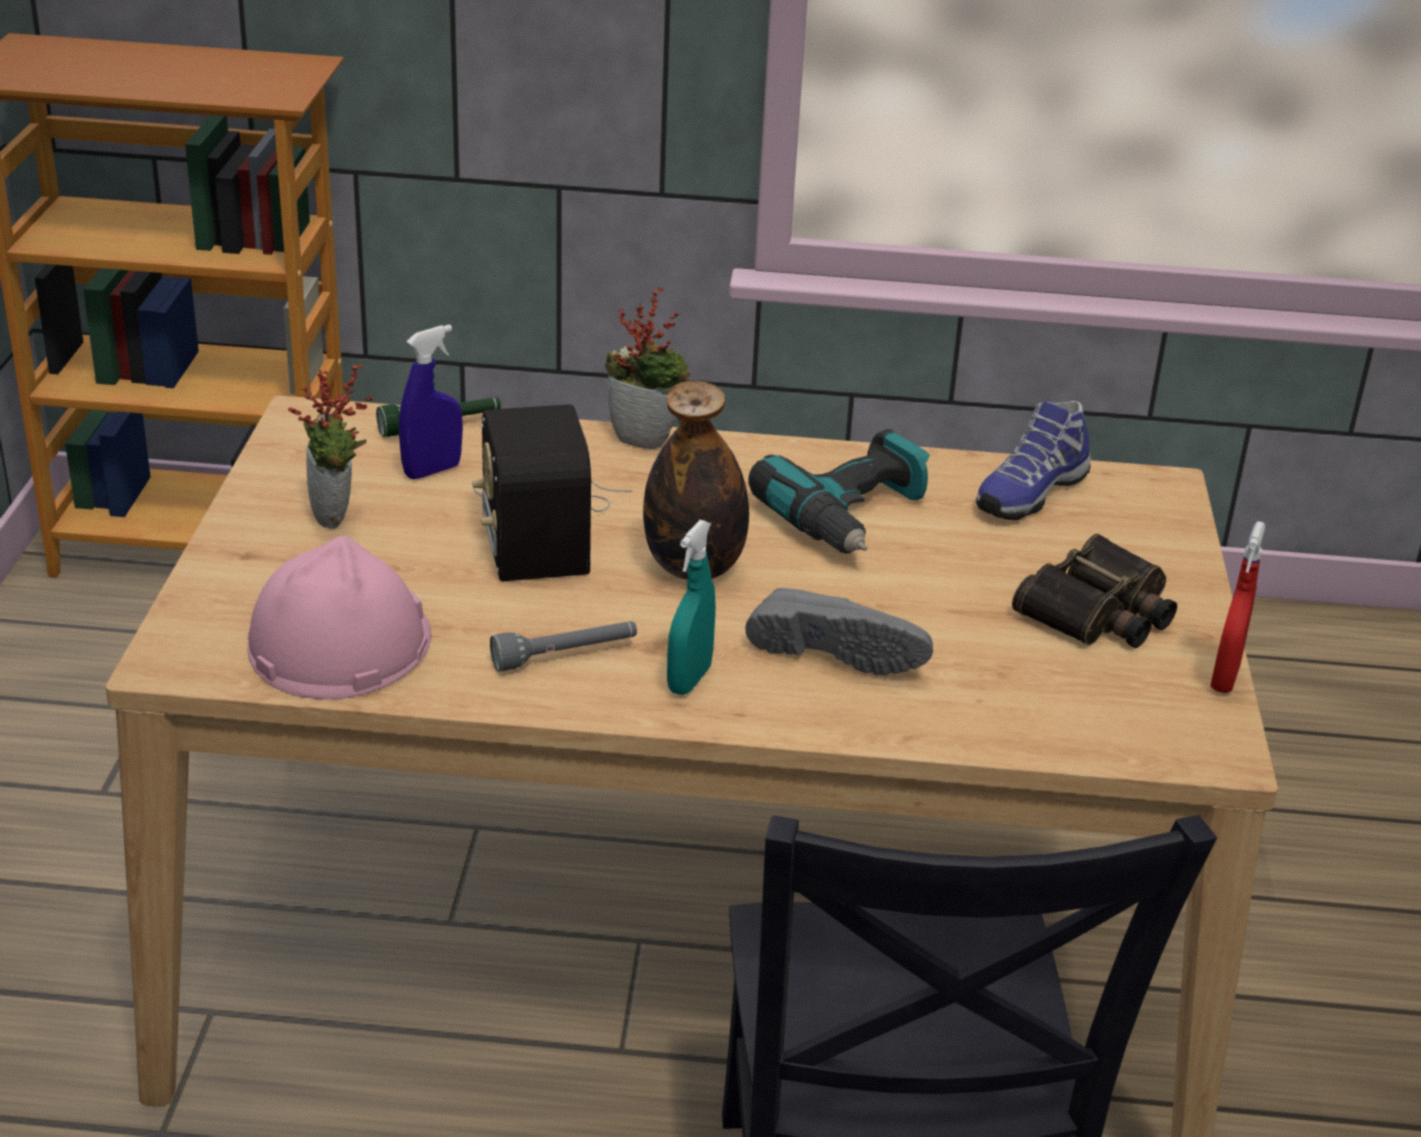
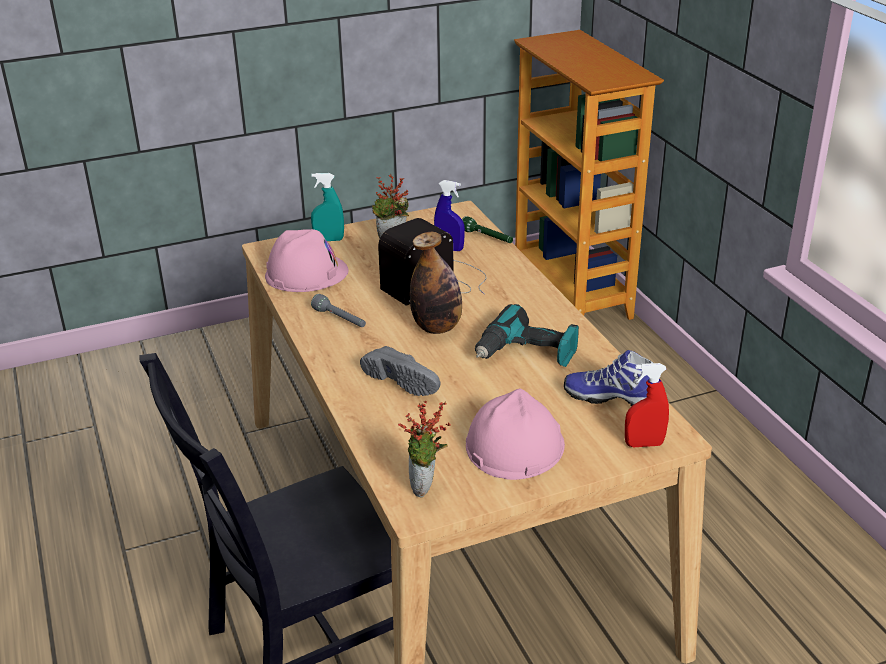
camera: 65 degrees right, 0 degrees up
(646, 439) = (535, 284): potted plant -> potted plant (426, 488)
(689, 679) = (348, 351): turquoise spray bottle -> turquoise spray bottle (329, 240)
(838, 650) = (405, 381): grey shoe -> grey shoe turned 45 degrees counterclockwise
(1099, 612) = (514, 445): binoculars -> pink hard hat
(1224, 678) = (489, 500): red spray bottle -> red spray bottle (644, 444)

